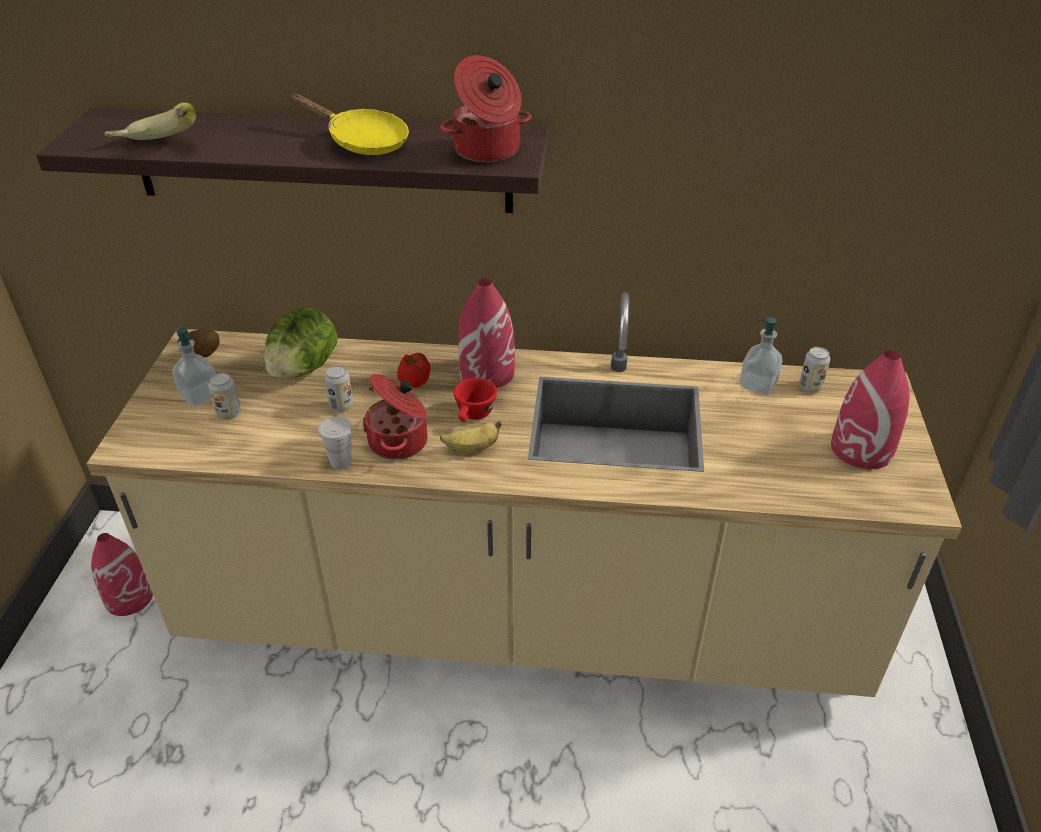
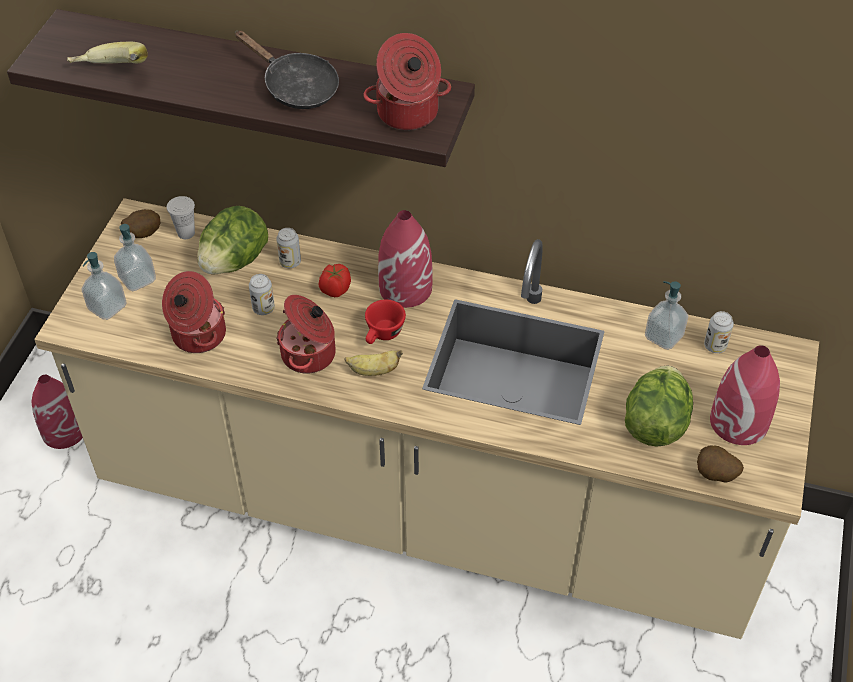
camera: 10 degrees right, 10 degrees up
(169, 424) = (107, 307): none -> soap dispenser
(229, 413) = (161, 303): can -> can (290, 262)
(273, 438) = (197, 335): none -> cooking pot
(340, 462) = (254, 368): white cup -> white cup (186, 233)
(361, 142) = (295, 87): yellow frying pan -> black frying pan
(779, 461) = (655, 424): none -> lettuce
(859, 501) = (715, 476): none -> potato

